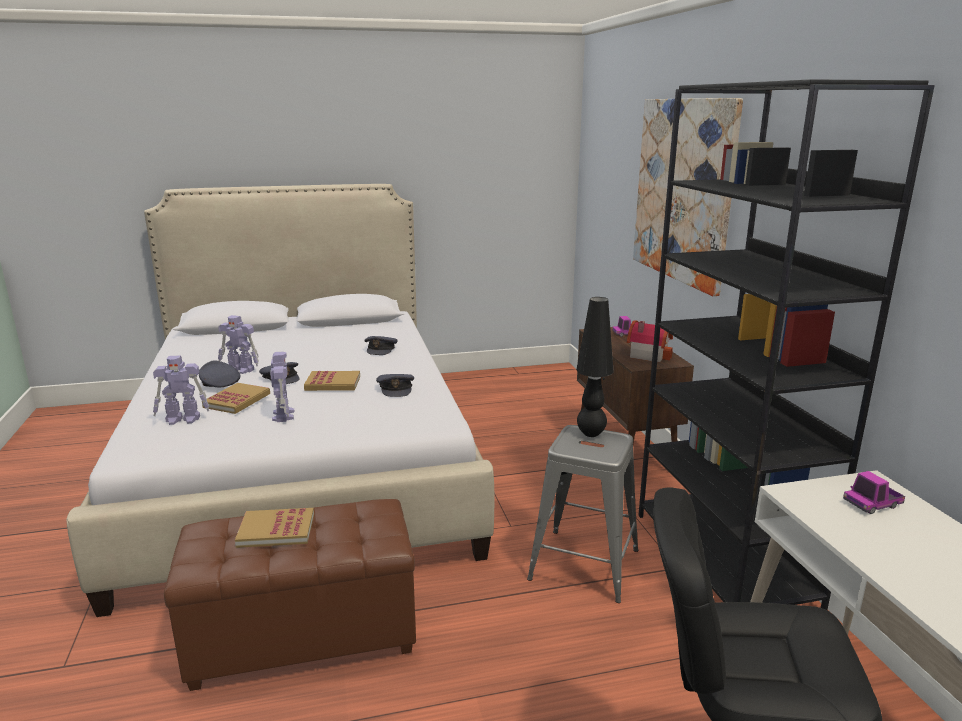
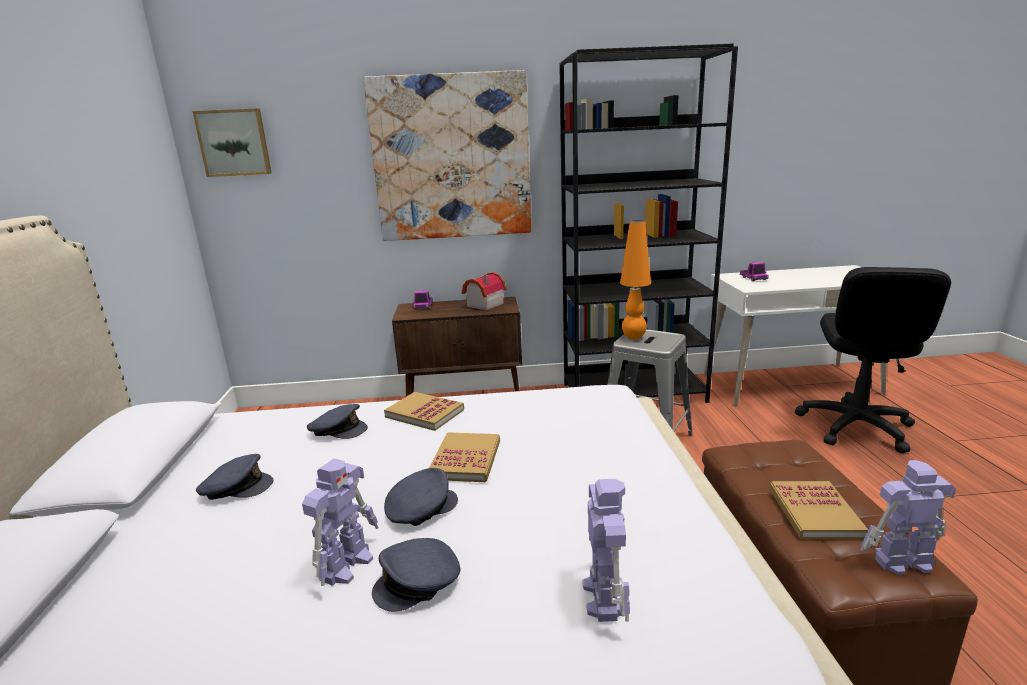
camera: 80 degrees left, 0 degrees up
(237, 400) = (524, 541): book -> book (425, 413)
(283, 415) = (579, 492): toy robot -> toy robot (901, 561)
(396, 389) = (502, 416): grey cap -> grey cap (236, 487)
(590, 434) = (633, 338): black table lamp -> orange table lamp
(595, 149) = (234, 143): none -> picture

